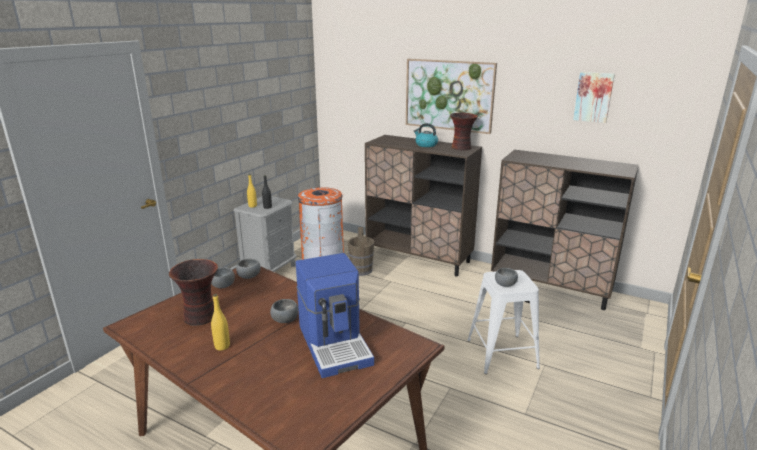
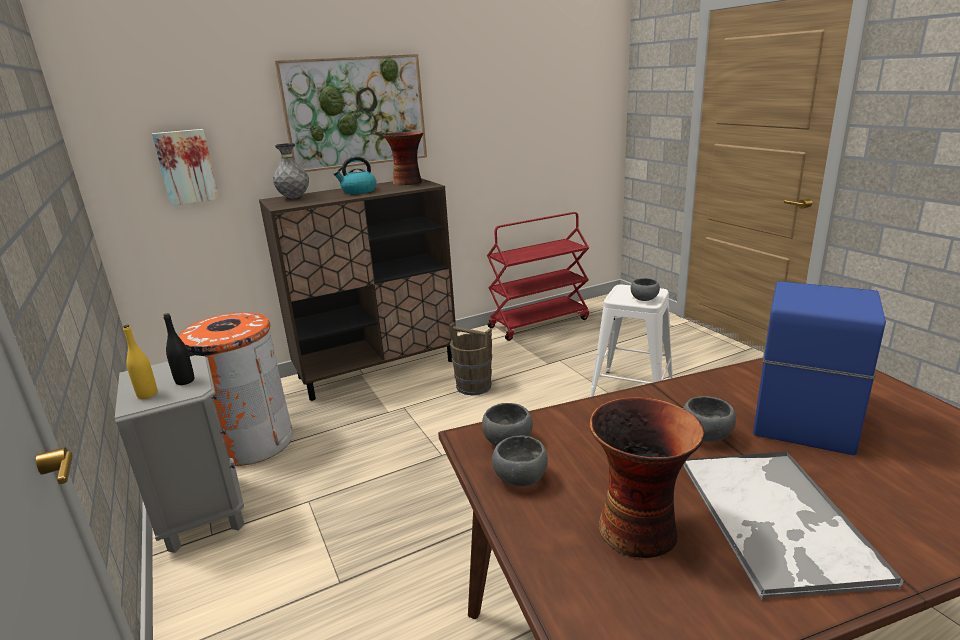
camera: 55 degrees left, 0 degrees up
(222, 346) = (776, 520): yellow bottle -> tray
(335, 344) = (801, 408): coffee machine -> coffee machine turned 75 degrees counterclockwise
(361, 270) = (341, 420): brown bucket -> brown bucket (473, 386)
(395, 139) = (294, 198): none -> grey vase
(551, 287) = (539, 323): brown cabinet -> red cart
(593, 97) = (529, 85): picture -> picture (186, 167)

